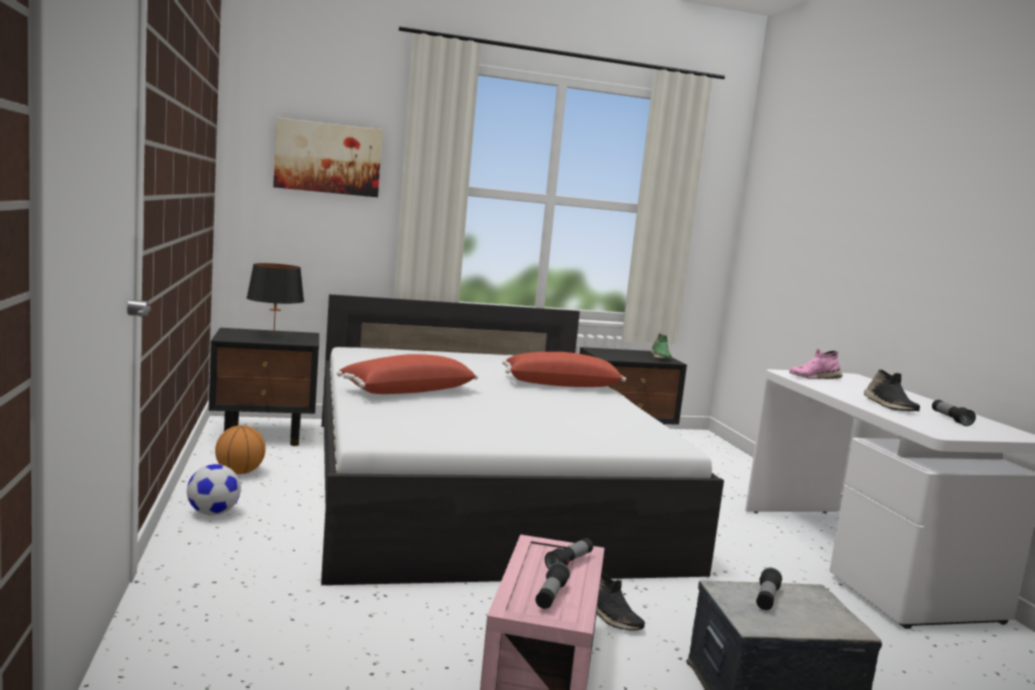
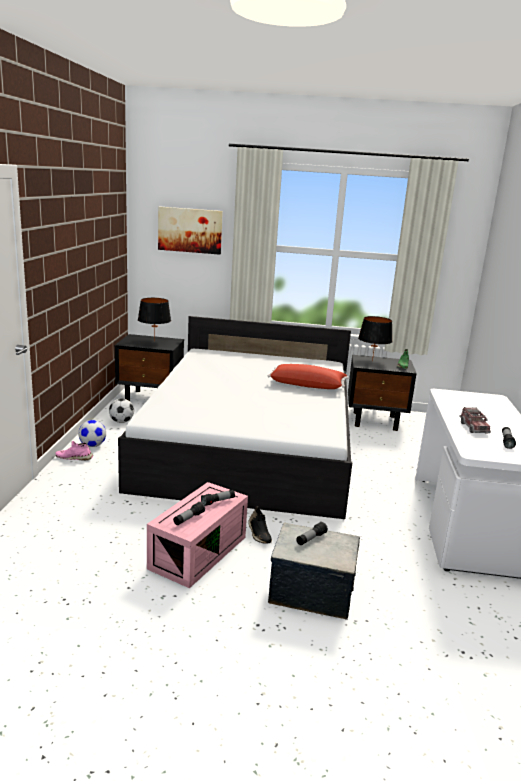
camera: 20 degrees right, 10 degrees up
(239, 472) = (121, 422): basketball -> football
(407, 391) = (200, 386): red pillow -> none
(615, 353) = (372, 361): none -> black table lamp
(813, 378) = (457, 398): pink shoe -> pink shoe (74, 458)
(888, 406) = (473, 427): black shoe -> toy truck

